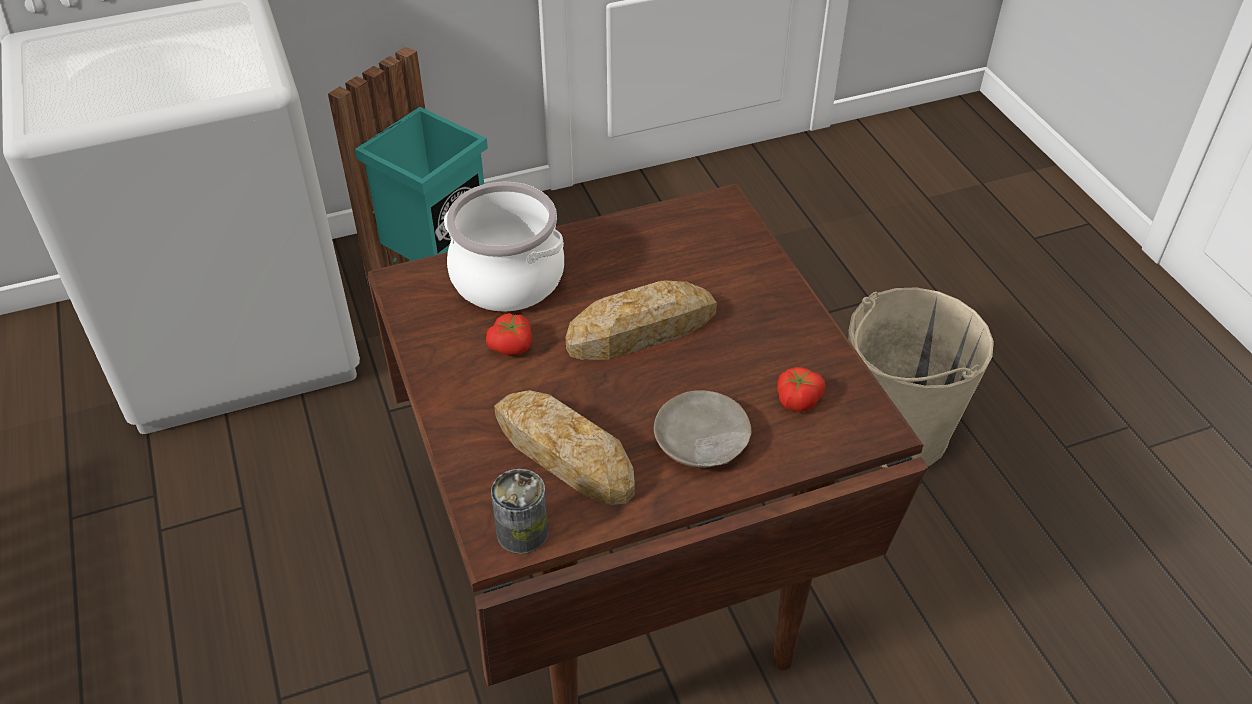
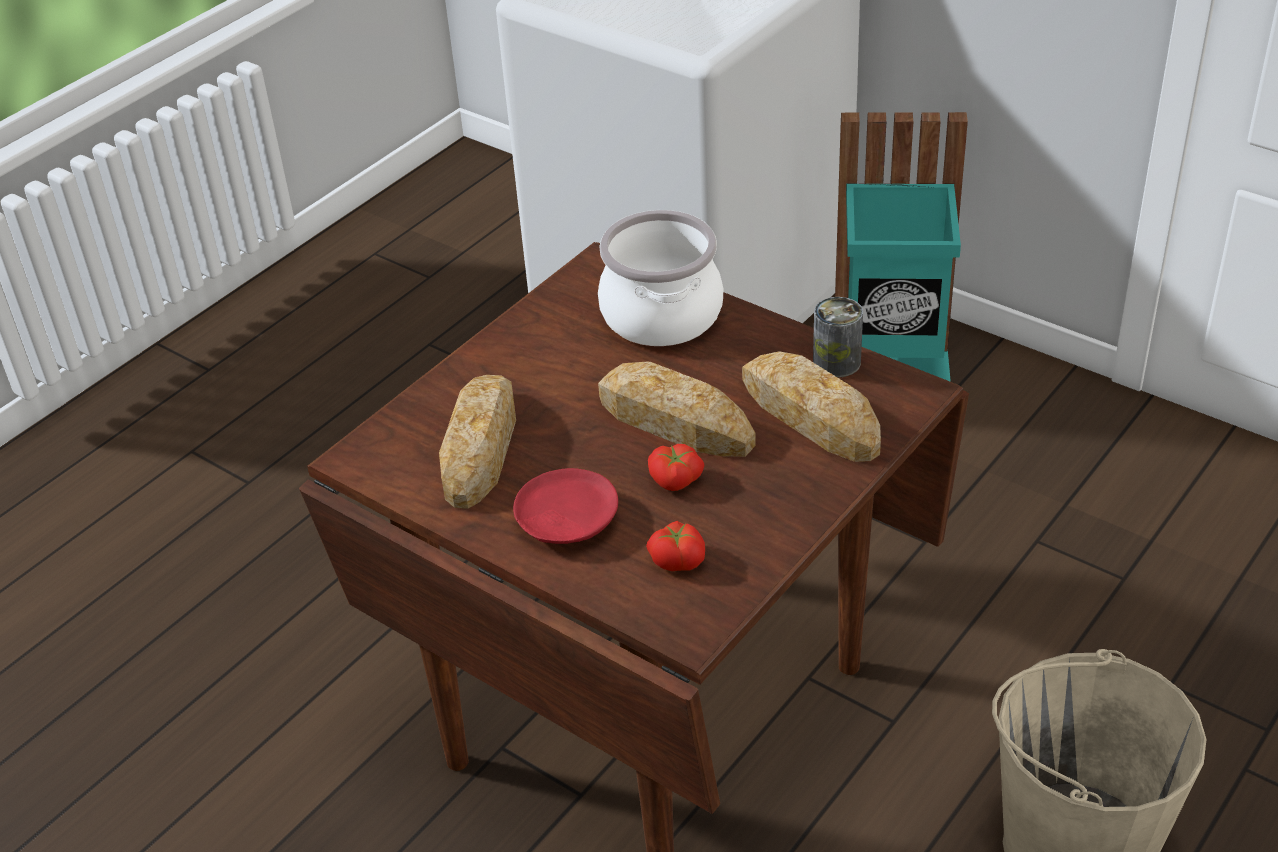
camera: 60 degrees right, 5 degrees down
(512, 346) = (579, 359): tomato -> tomato (675, 481)
(522, 532) = (377, 465): can -> can (836, 362)
(700, 441) = (566, 520): beige plate -> red plate
(701, 261) = (810, 415): none -> bread

